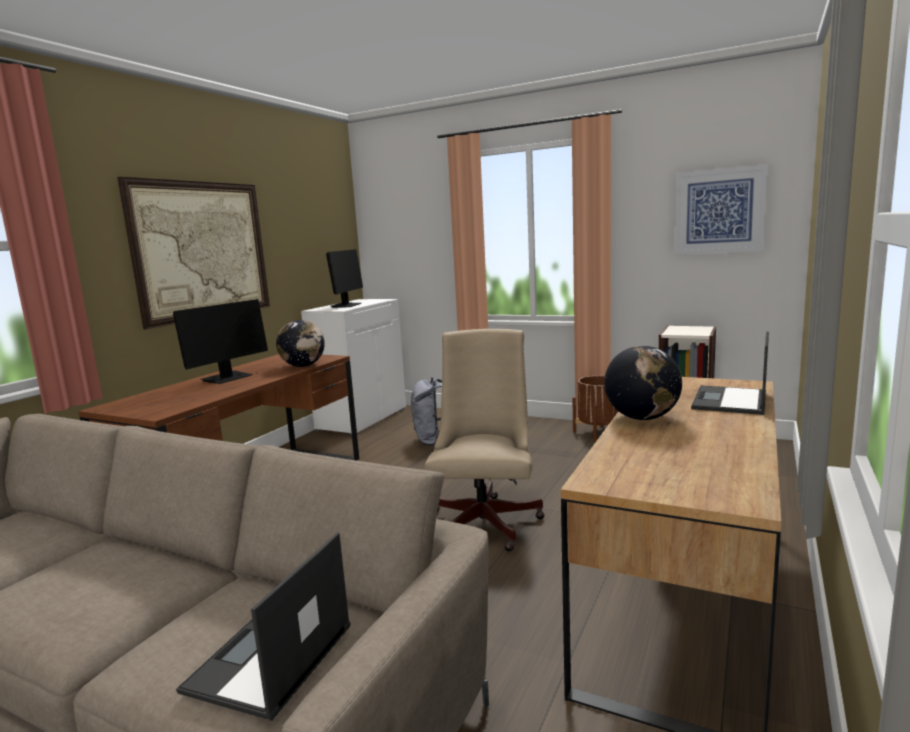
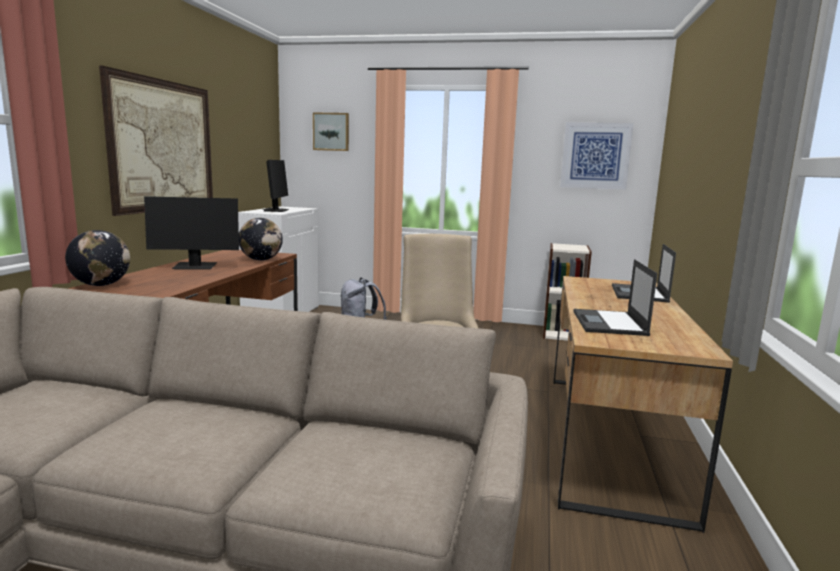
camera: 15 degrees left, 0 degrees up
(227, 378) = (195, 267): monitor -> monitor turned 60 degrees clockwise
(269, 659) = (394, 471): laptop -> laptop (609, 323)
(407, 212) = (331, 132): none -> picture
(598, 433) = (494, 329): brown planter -> none
(642, 418) = (588, 303): globe -> globe (101, 285)

